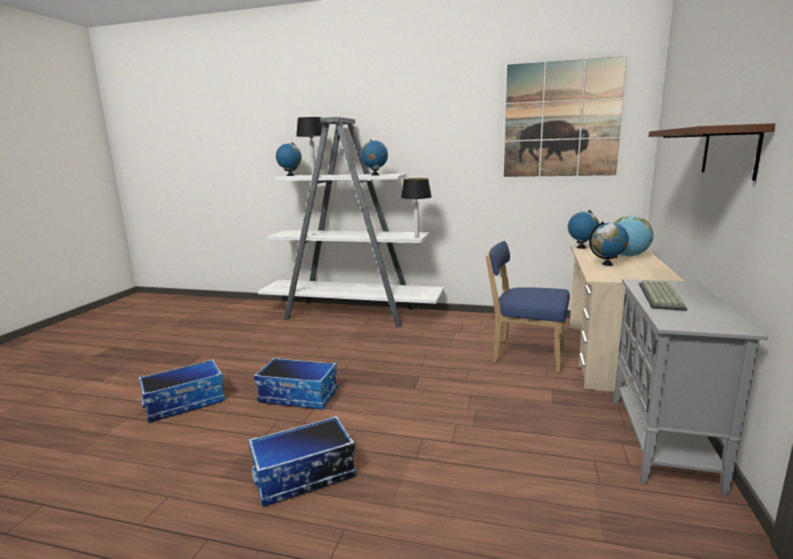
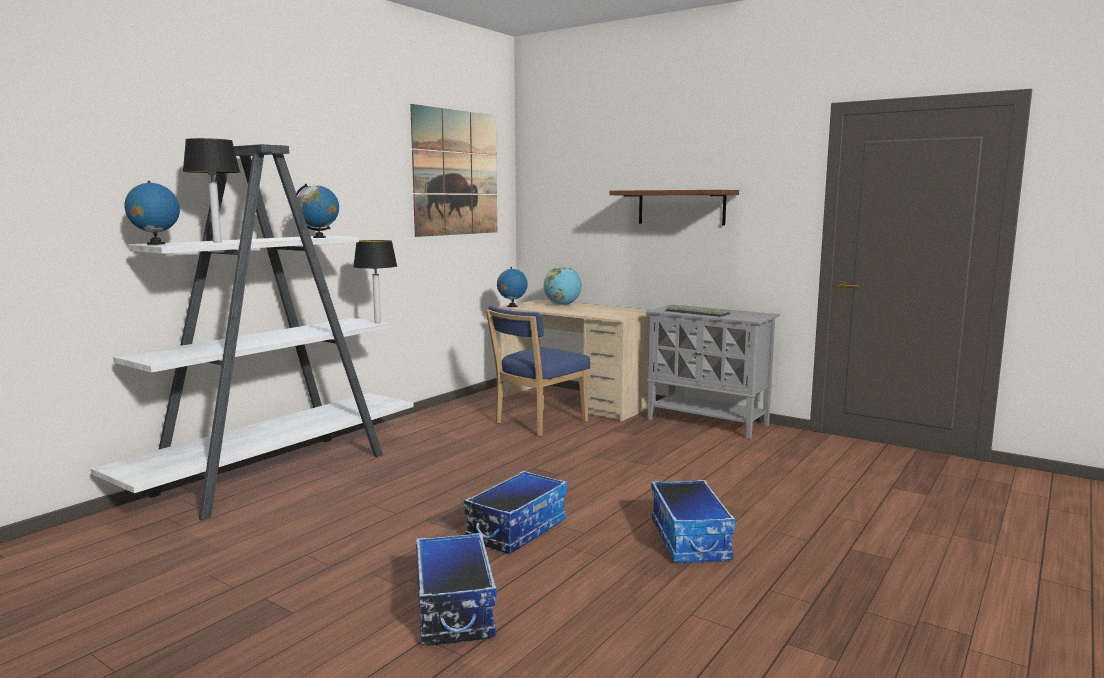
camera: 70 degrees left, 5 degrees down
(607, 264) = (580, 311): globe -> none

